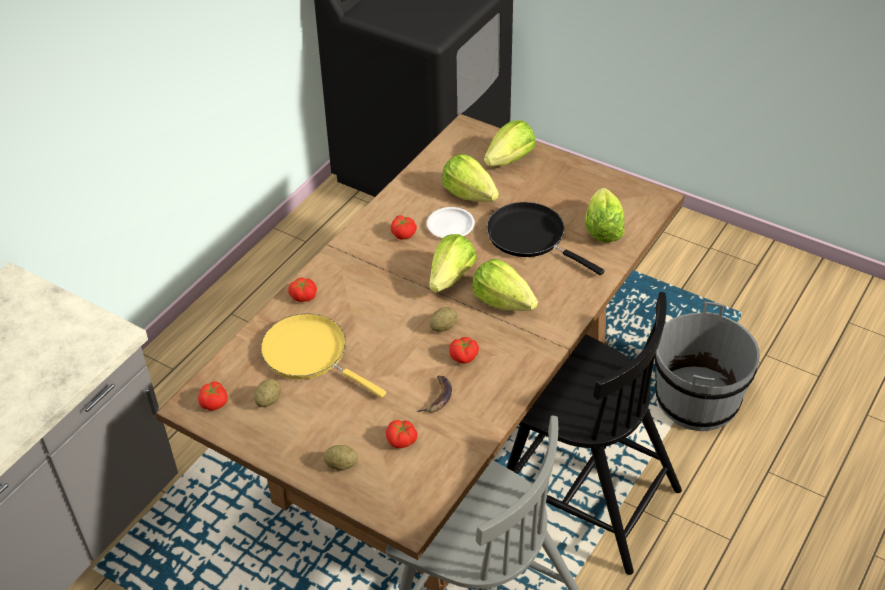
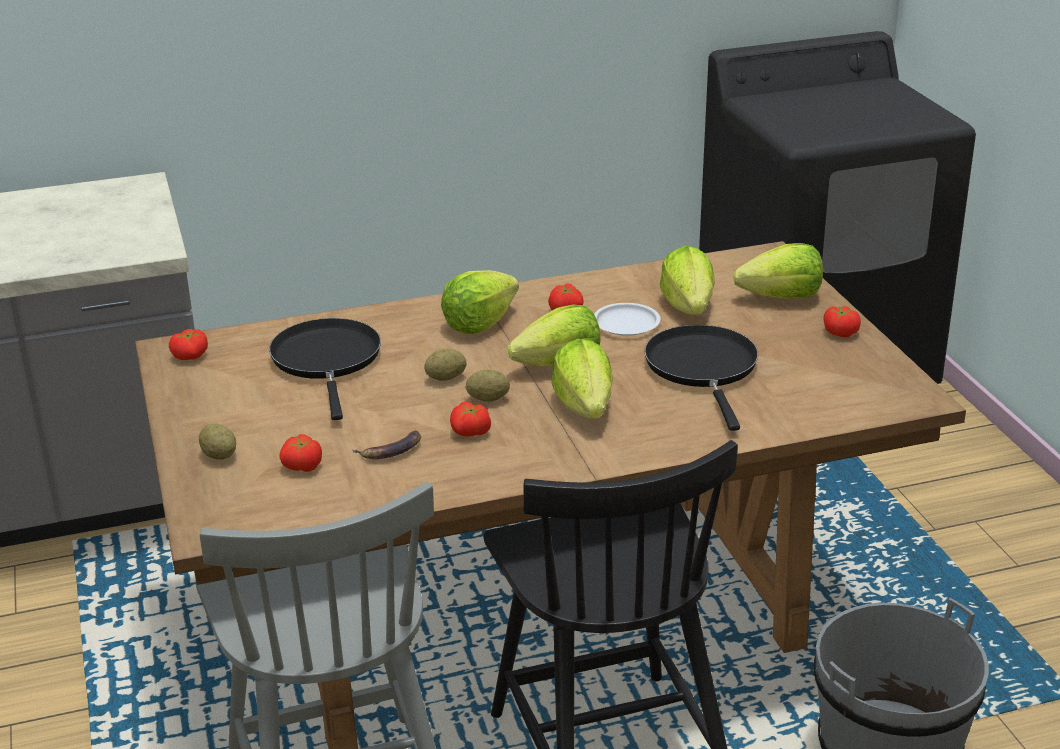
camera: 40 degrees right, 15 degrees down
(268, 400) = (236, 376): potato -> potato (446, 378)
(303, 296) = (392, 316): tomato -> tomato (841, 332)
(310, 354) = (327, 361): yellow frying pan -> black frying pan
(603, 229) = (803, 397): lettuce -> lettuce (479, 323)

